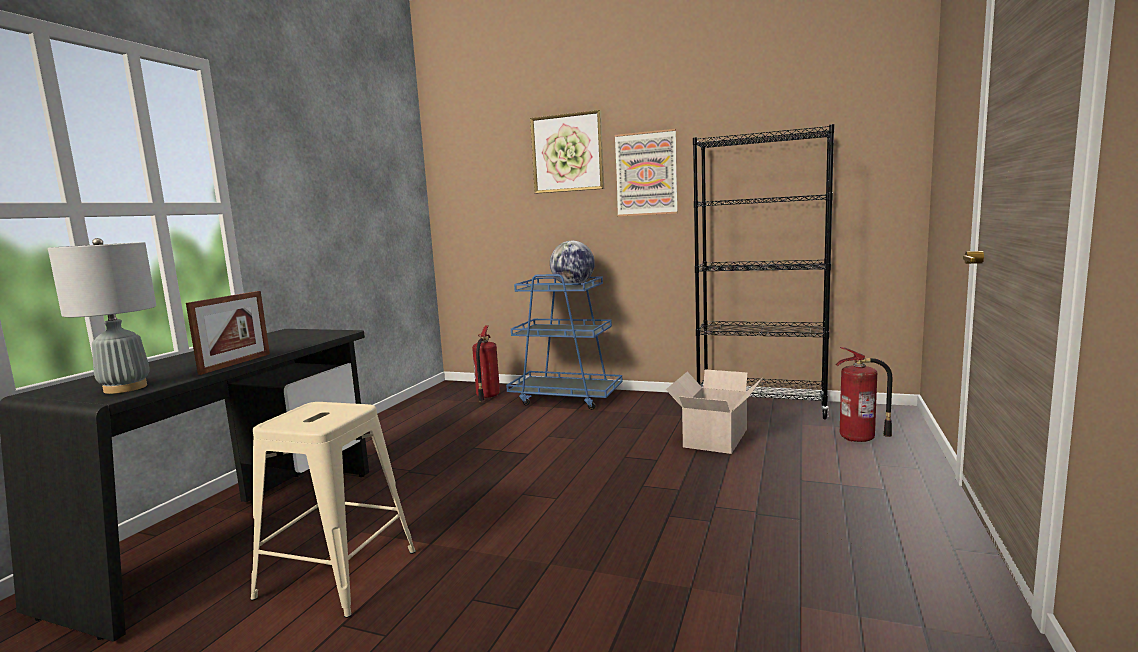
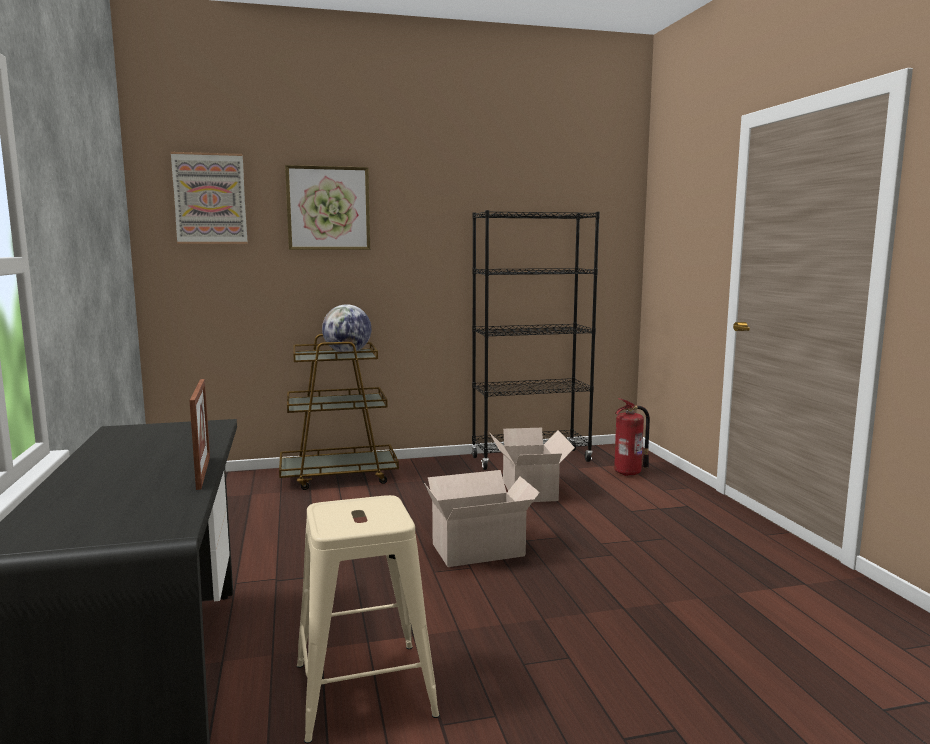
camera: 35 degrees left, 0 degrees up
(125, 388) = (147, 518): grey table lamp -> none
(487, 396) = (242, 487): fire extinguisher -> none
(566, 398) = (339, 476): blue cart -> brown cart
(588, 484) = (481, 550): none -> cardboard box
(646, 174) = (414, 237): picture -> picture (210, 199)

